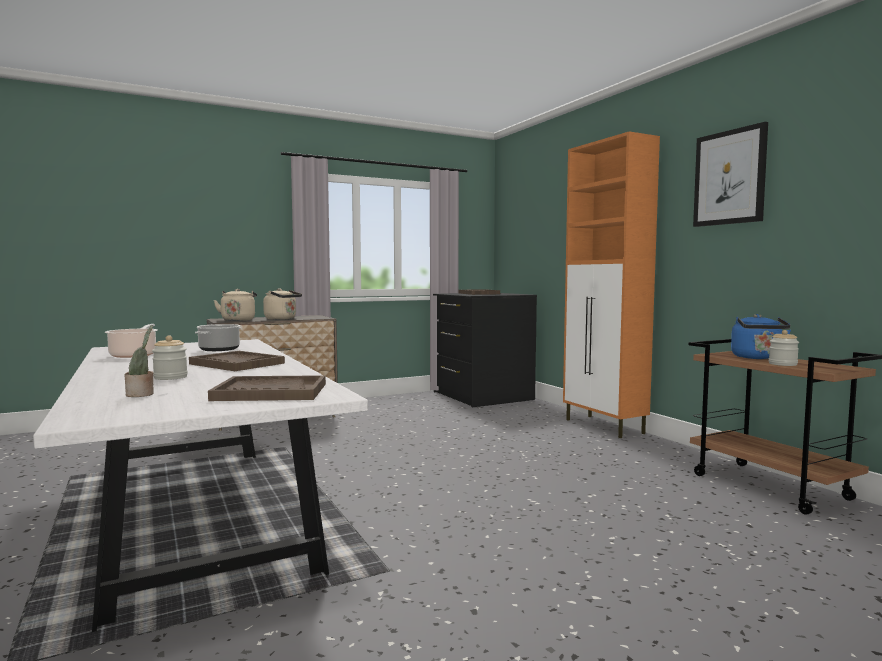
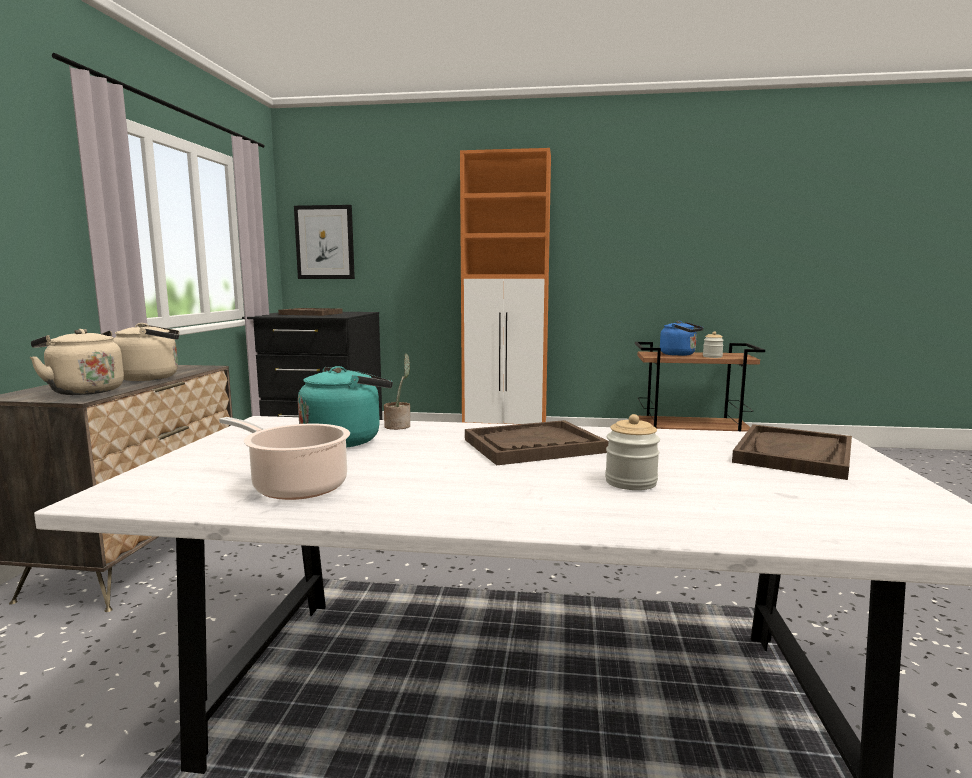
camera: 55 degrees left, 5 degrees up
(141, 394) = (784, 504): potted plant -> potted plant (399, 426)
(219, 349) = (346, 440): cooking pot -> turquoise kettle
(729, 177) = (625, 206): picture -> picture (325, 242)

